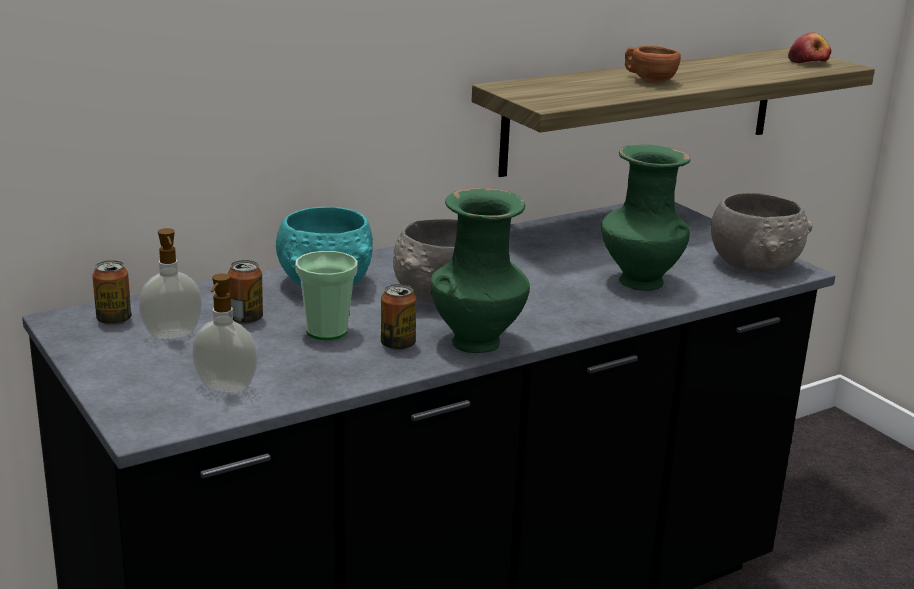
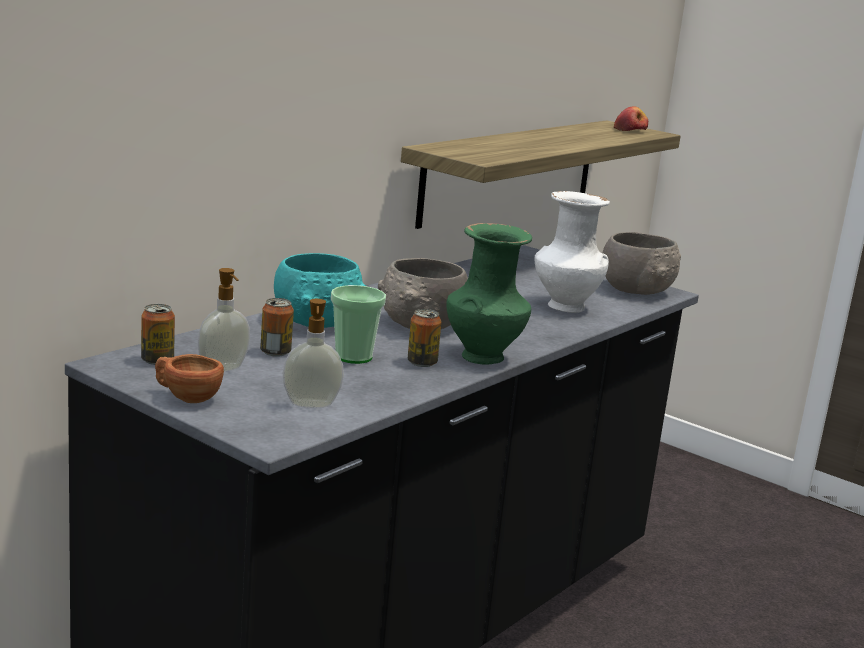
camera: 20 degrees left, 5 degrees down
(638, 281) = (564, 306): green vase -> white vase
(648, 80) = (533, 143): brown cup -> brown cup (186, 397)

